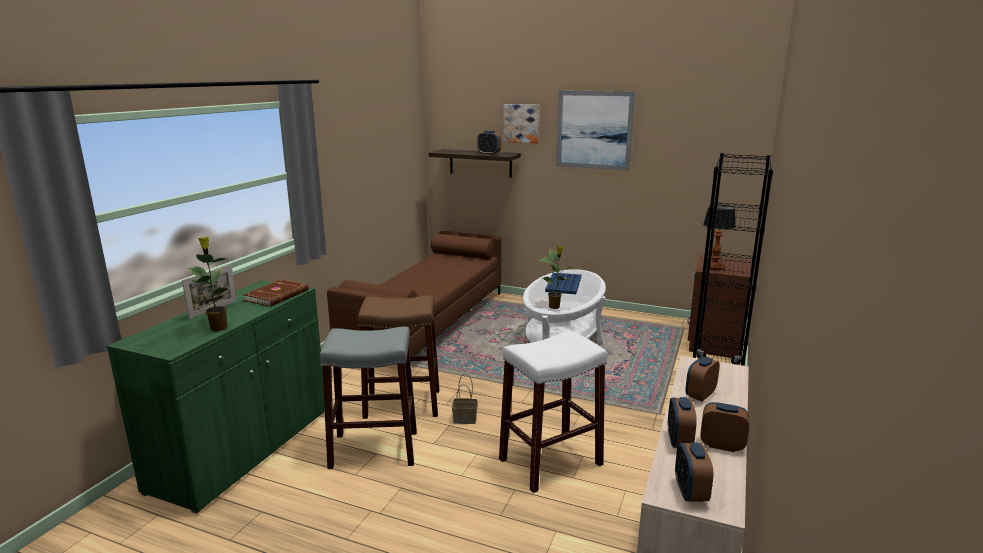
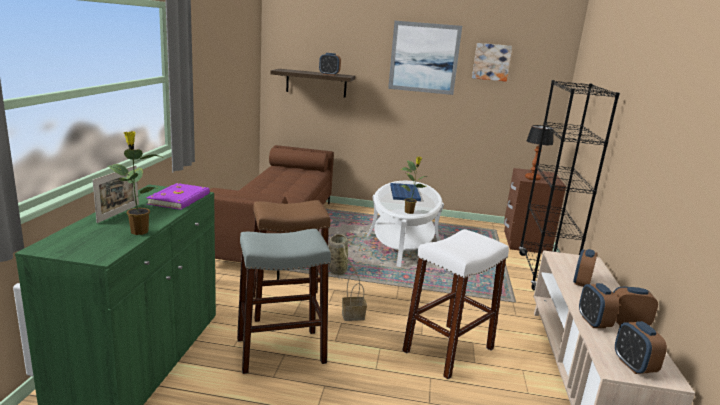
camera: 15 degrees left, 0 degrees up
(278, 295) = (180, 199): brown book -> purple book
(472, 369) = (337, 270): none -> basket
(521, 123) = (358, 48): picture -> picture (491, 62)

